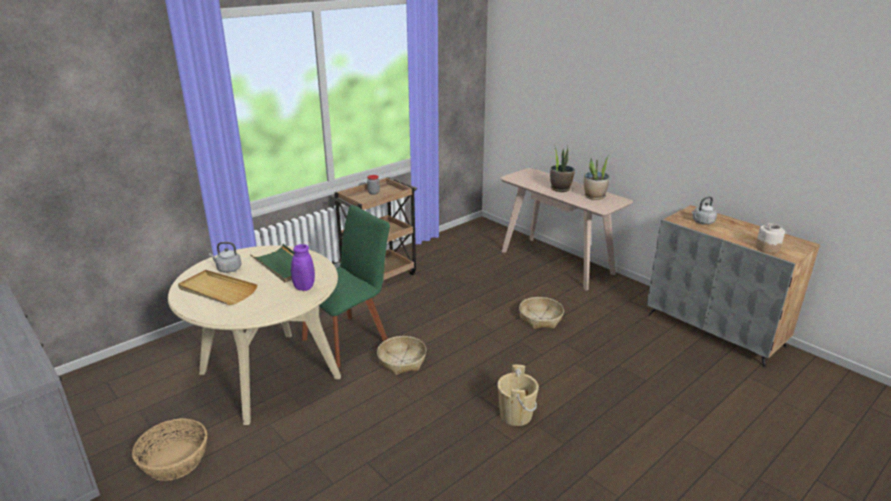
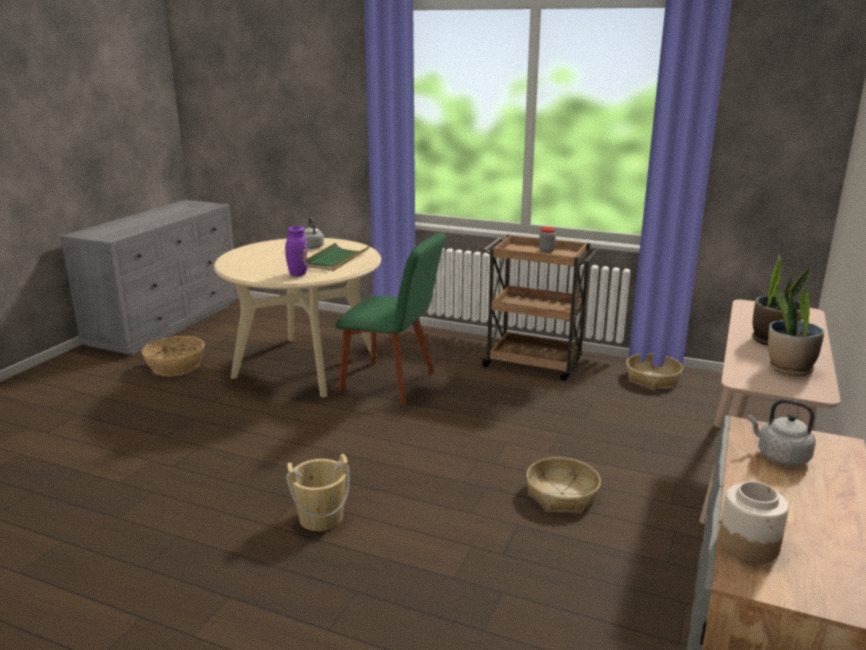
camera: 65 degrees right, 5 degrees down
(217, 290) = (271, 252): beige tray -> none
(402, 361) = (376, 420): basket -> basket (653, 378)

